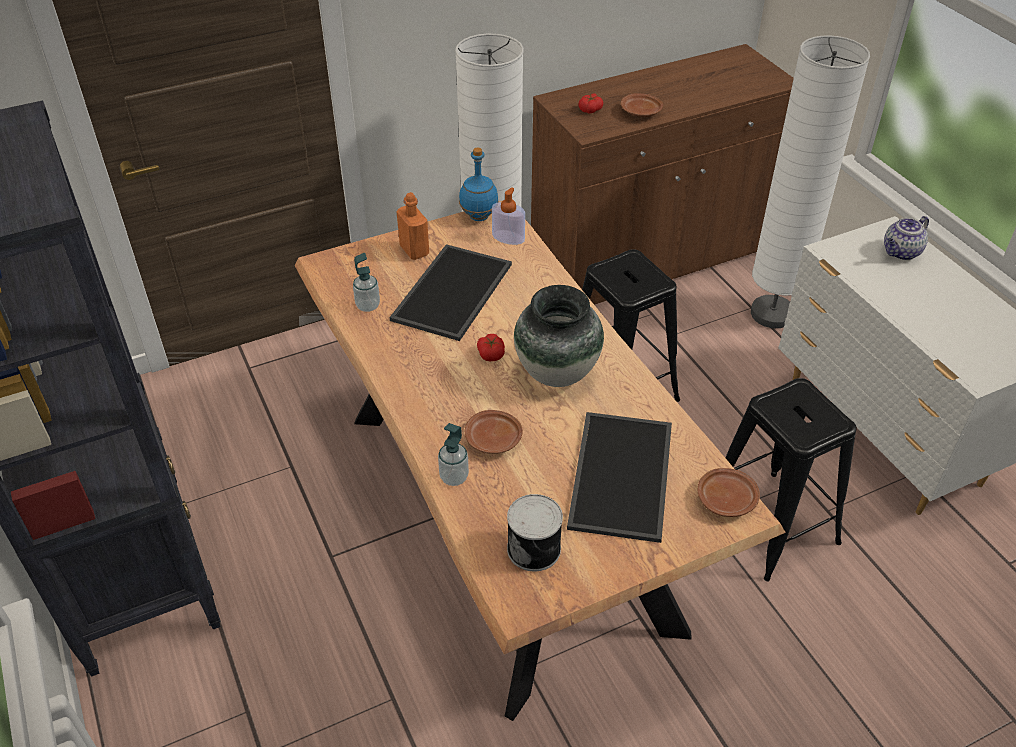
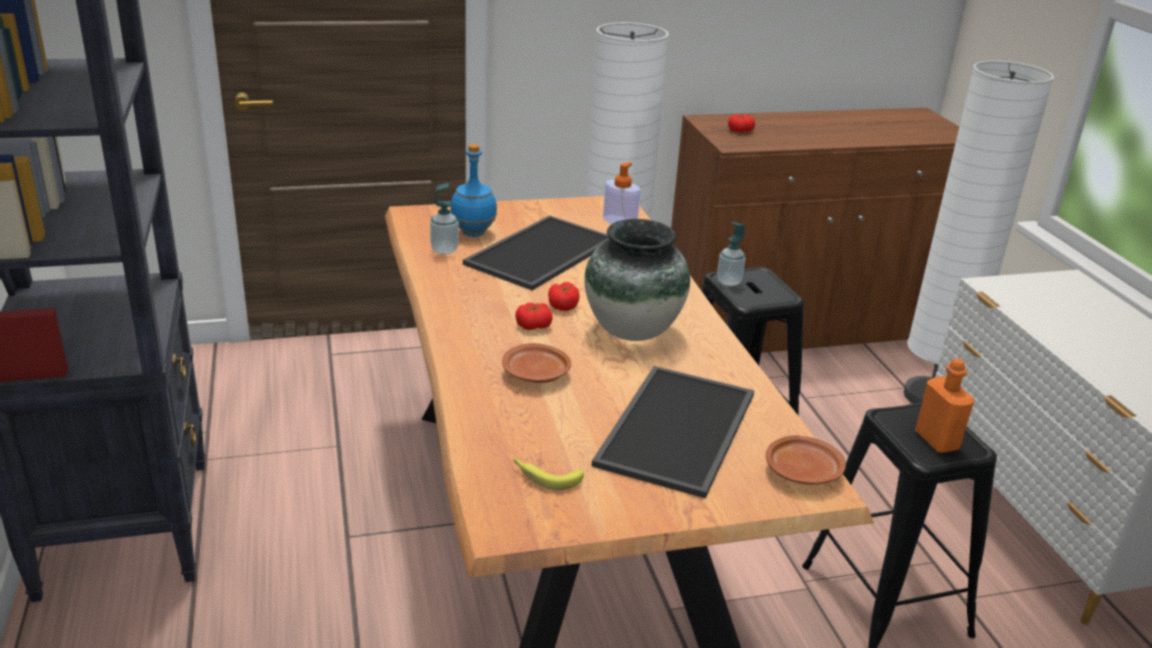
camera: 10 degrees right, 15 degrees down
(414, 250) = (514, 217): orange bottle -> orange bottle (937, 441)
(454, 477) = (475, 398): soap dispenser -> soap dispenser (728, 282)
(474, 383) = (533, 325): none -> tomato
(479, 217) = (595, 202): blue bottle -> blue bottle (474, 233)
(535, 548) = (545, 477): can -> banana
(641, 112) = (795, 138): brown plate -> none
(901, 252) = (1079, 299): teapot -> none

